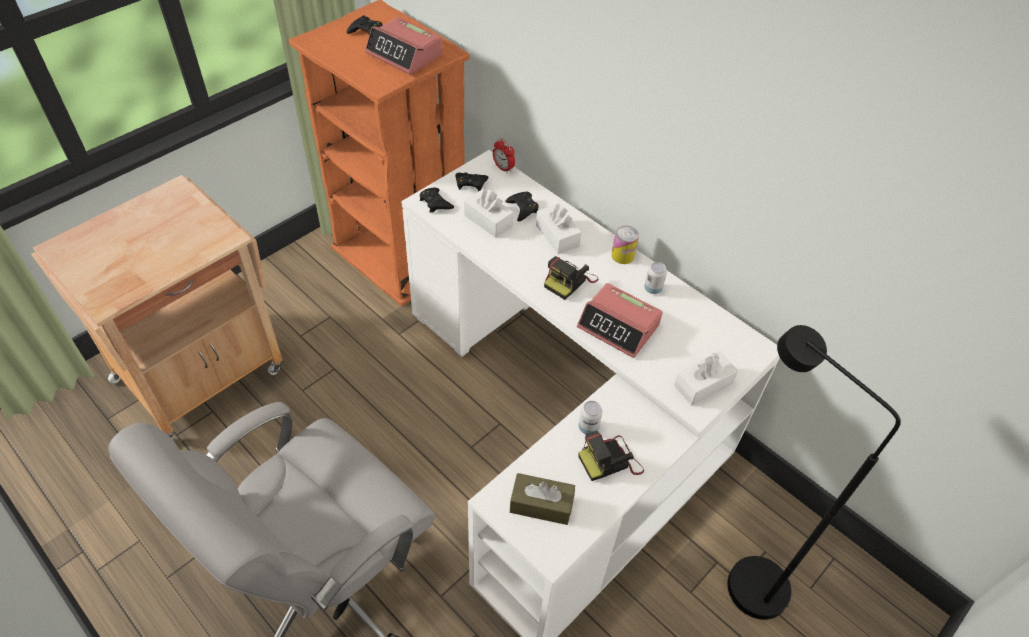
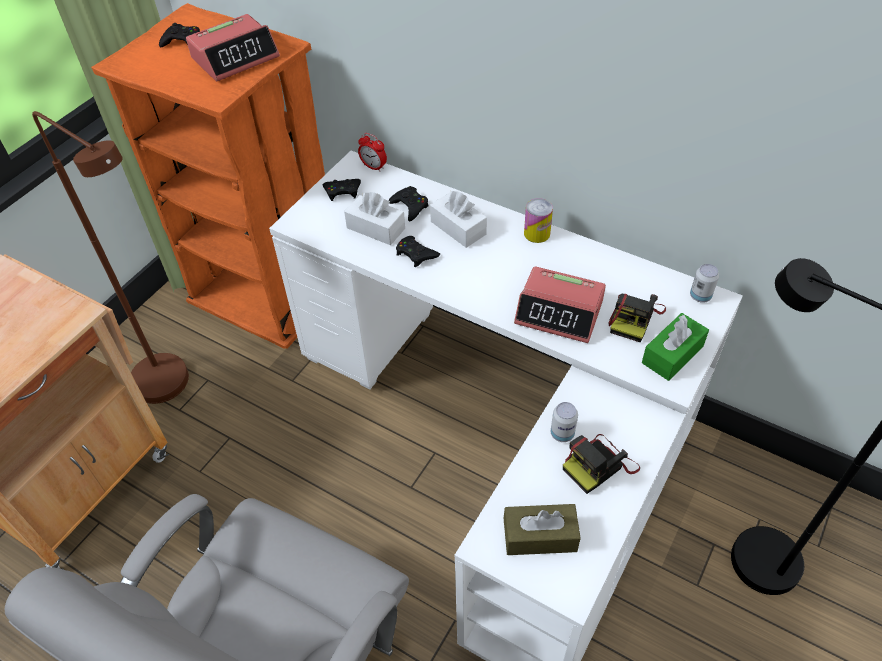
camera: 10 degrees left, 0 degrees up
(300, 316) = (173, 387): none -> brown floor lamp
(404, 54) = (235, 57): alarm clock -> alarm clock turned 60 degrees counterclockwise
(435, 203) = (309, 221): black game controller -> black game controller (416, 254)
(569, 281) = (488, 274): camera -> camera (634, 318)
(653, 289) = (582, 262): can -> can (700, 296)
(703, 384) = (672, 354): white tissue box -> green tissue box

